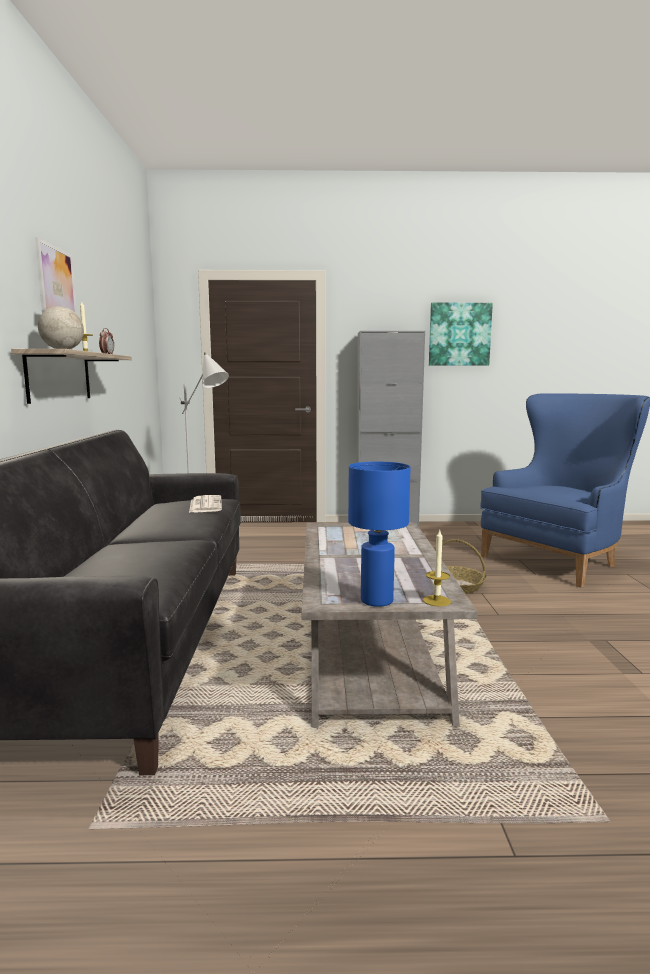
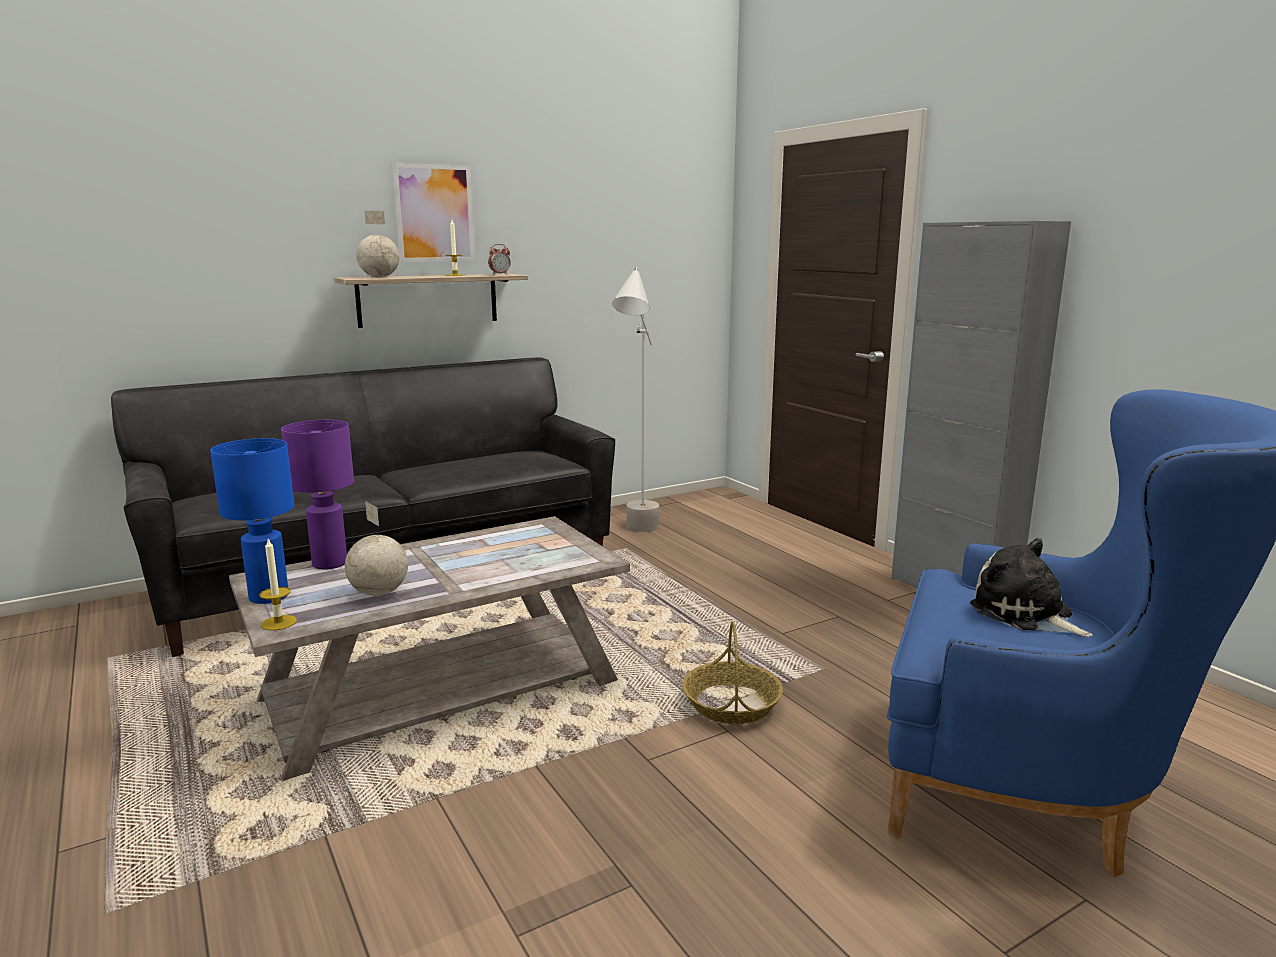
camera: 60 degrees right, 5 degrees up
(205, 505) = (513, 462): newspaper -> none
(322, 579) = (331, 563): none -> purple table lamp
(405, 572) = (379, 593): none -> globe
(459, 334) = (1163, 223): picture -> none
(551, 487) = (1025, 614): none -> plush toy

